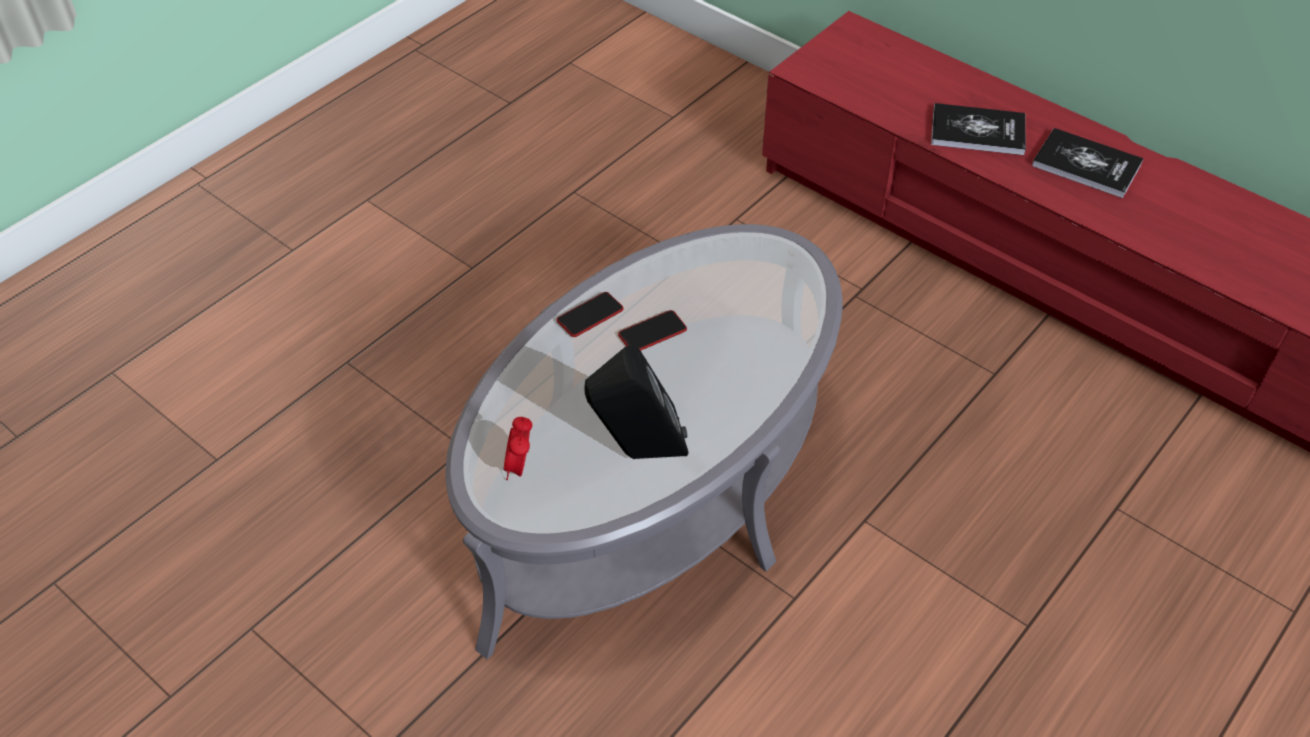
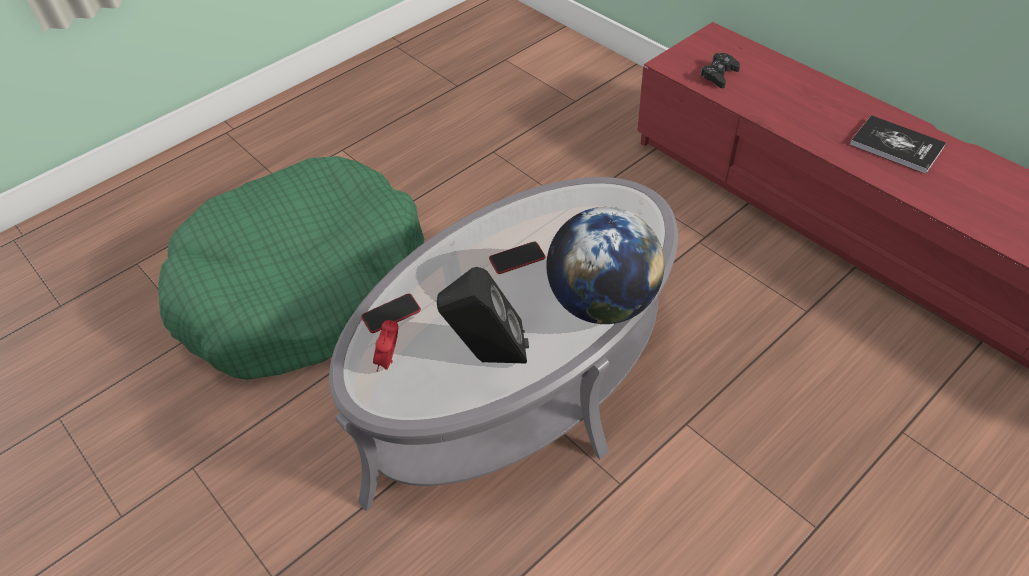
camera: 10 degrees right, 0 degrees up
(350, 389) = (303, 288): none -> green dog bed
(590, 315) = (469, 241): phone -> phone (391, 314)
(763, 379) = (602, 303): none -> globe
(865, 83) = (718, 75): none -> black game controller
(978, 131) = (807, 115): book -> none

